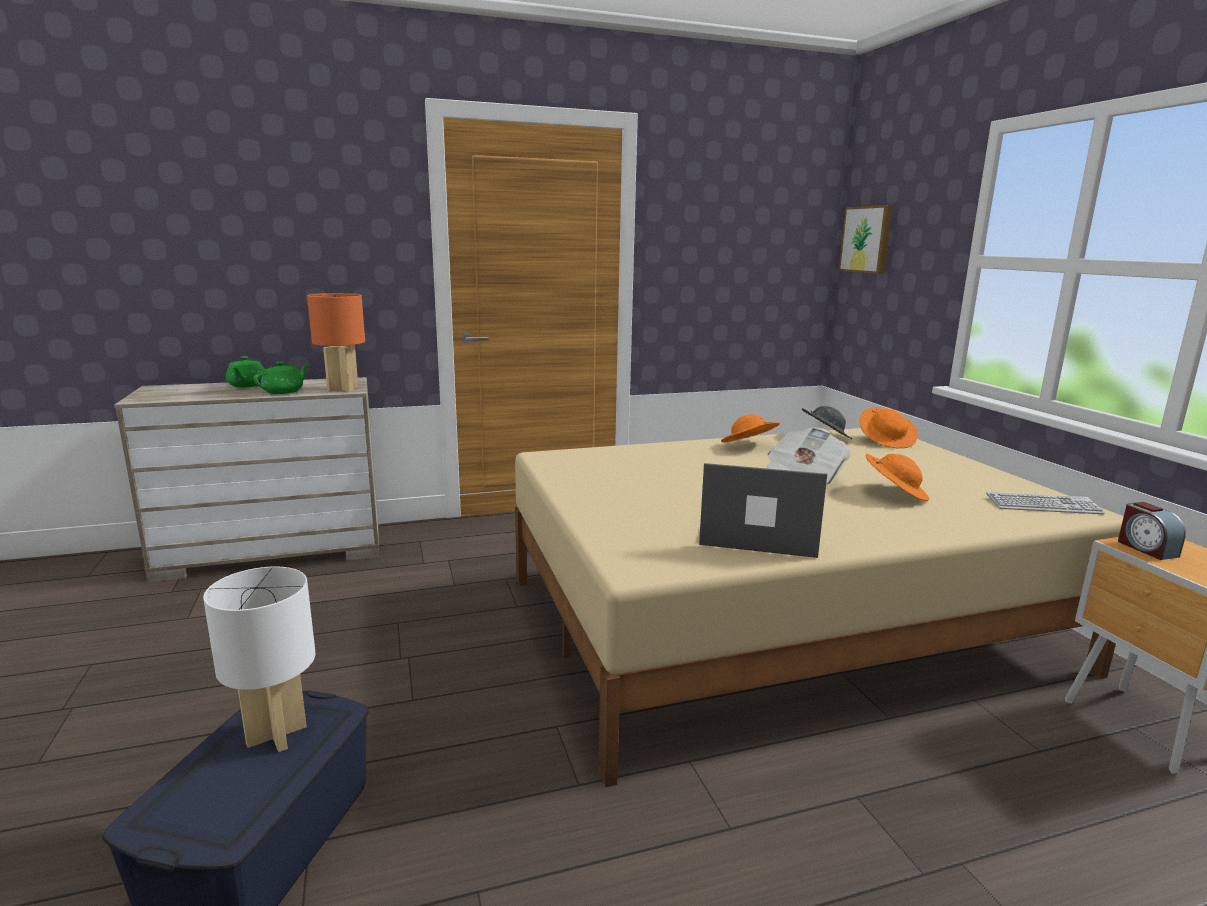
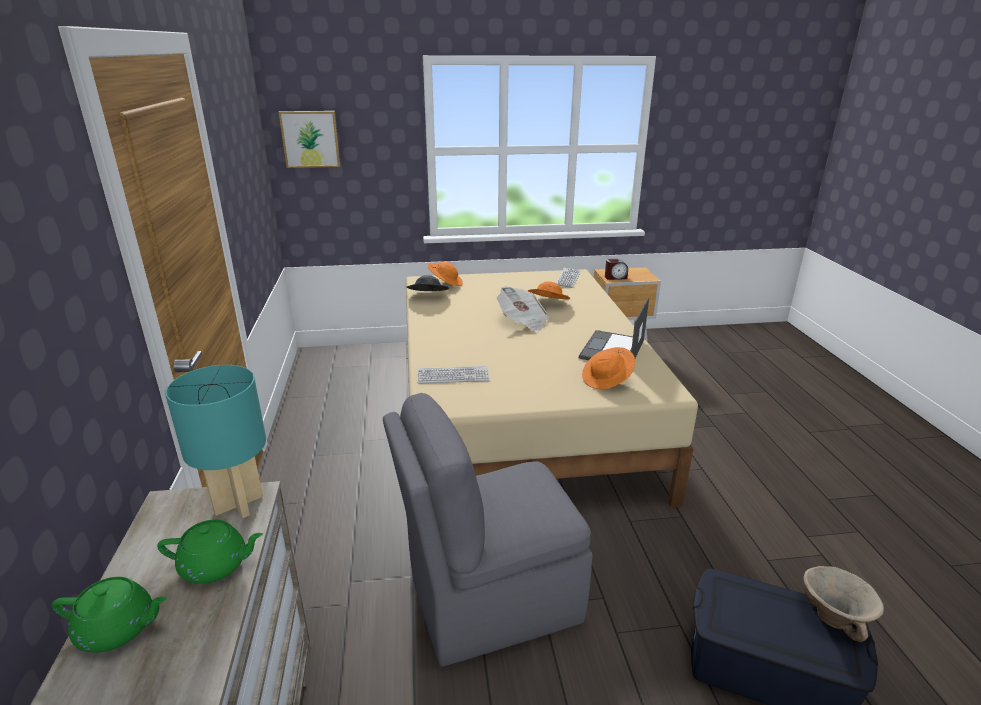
camera: 80 degrees left, 10 degrees up
(235, 823) = (833, 617): none -> beige bowl
(275, 736) = (751, 614): white table lamp -> none
(284, 391) = (216, 566): green teapot -> green teapot turned 135 degrees clockwise
(342, 389) = (238, 504): orange table lamp -> turquoise table lamp
(418, 626) = (489, 600): none -> grey chair
(615, 459) = (453, 376): none -> keyboard
(748, 447) = (441, 324): orange hat -> orange hat (607, 380)

